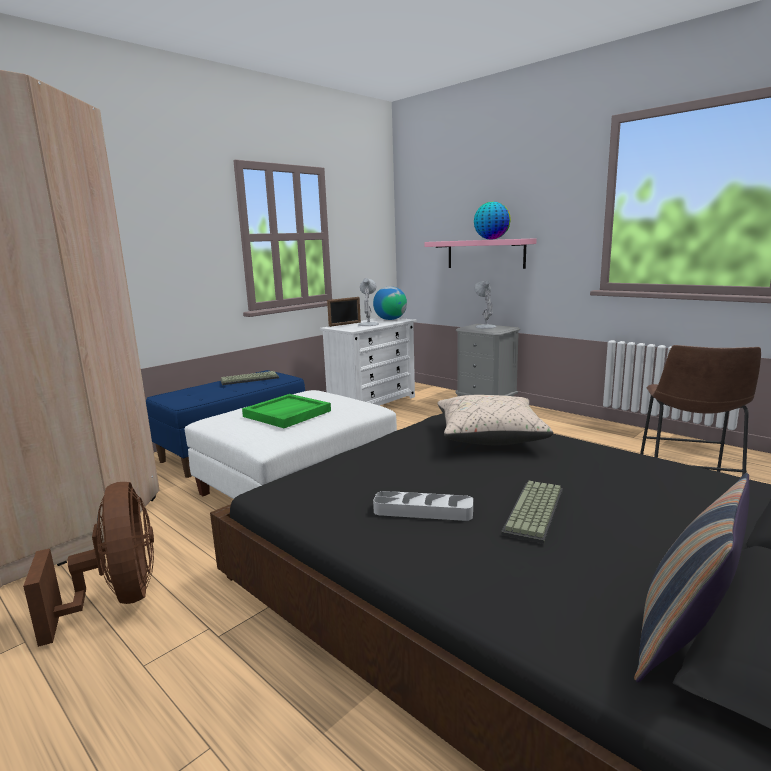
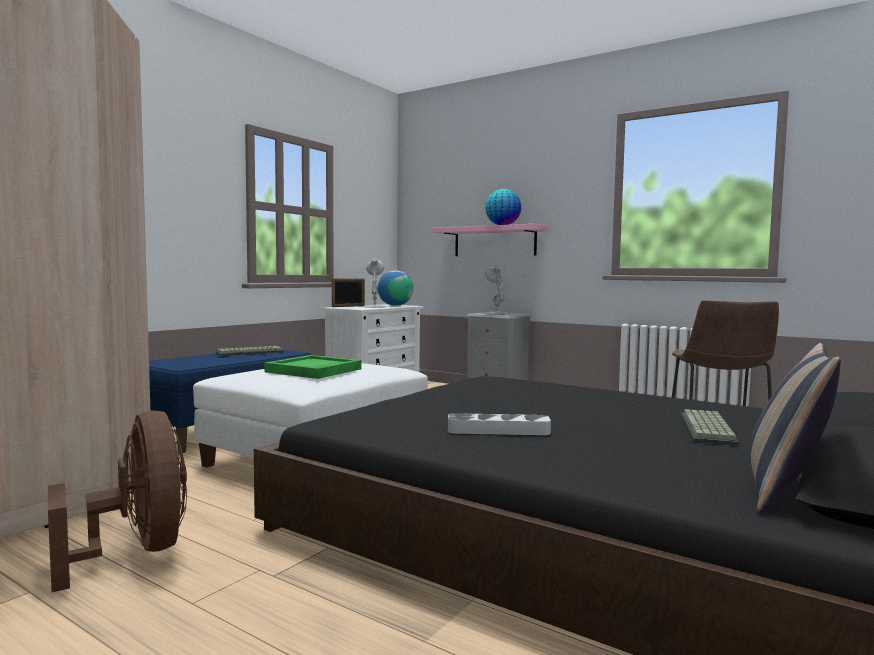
camera: 10 degrees left, 10 degrees down
(489, 436) = (535, 387): beige pillow -> none
(535, 512) = (609, 429): keyboard -> keyboard (709, 429)

